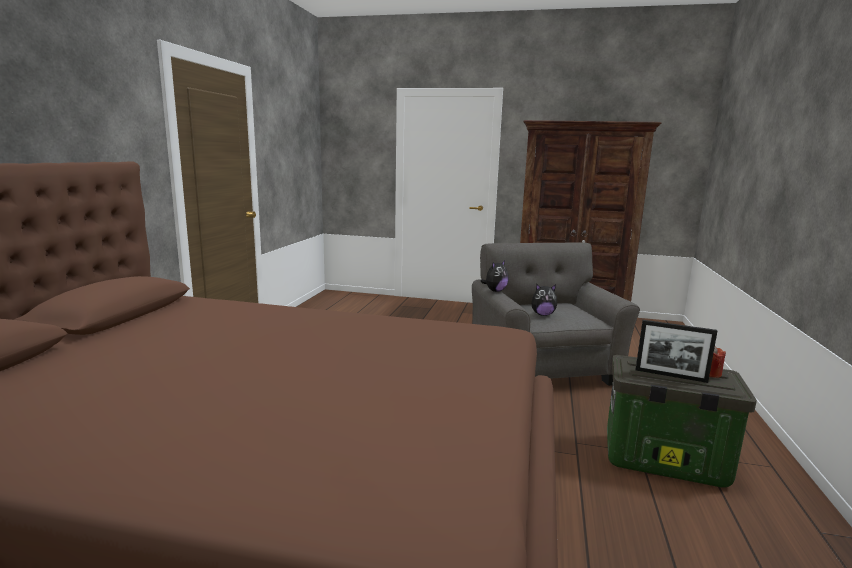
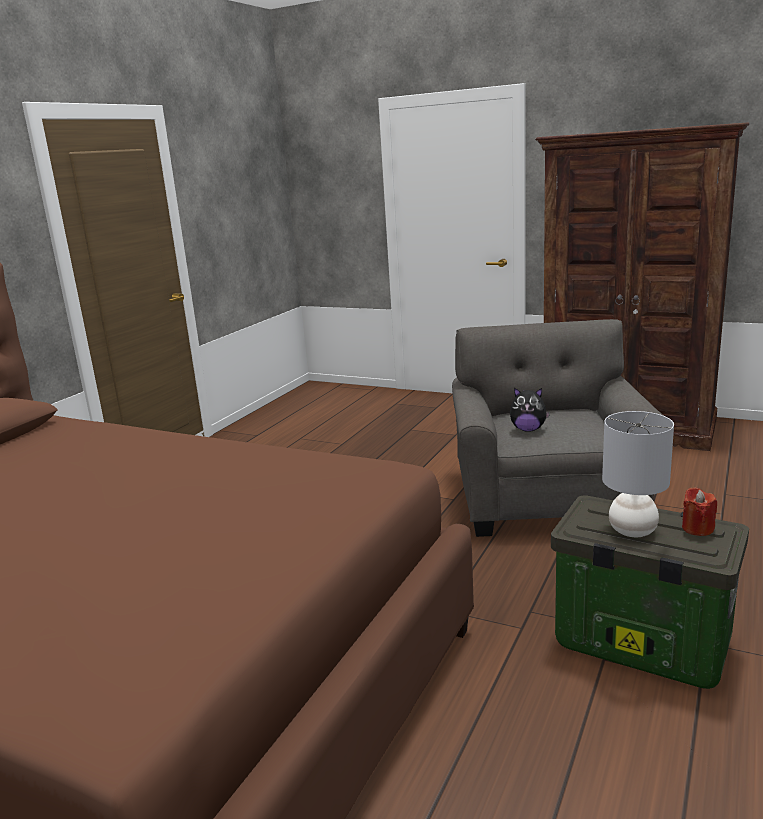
camera: 15 degrees right, 5 degrees up
(495, 291) = (467, 396): plush toy -> none
(670, 375) = (633, 530): picture frame -> grey table lamp

